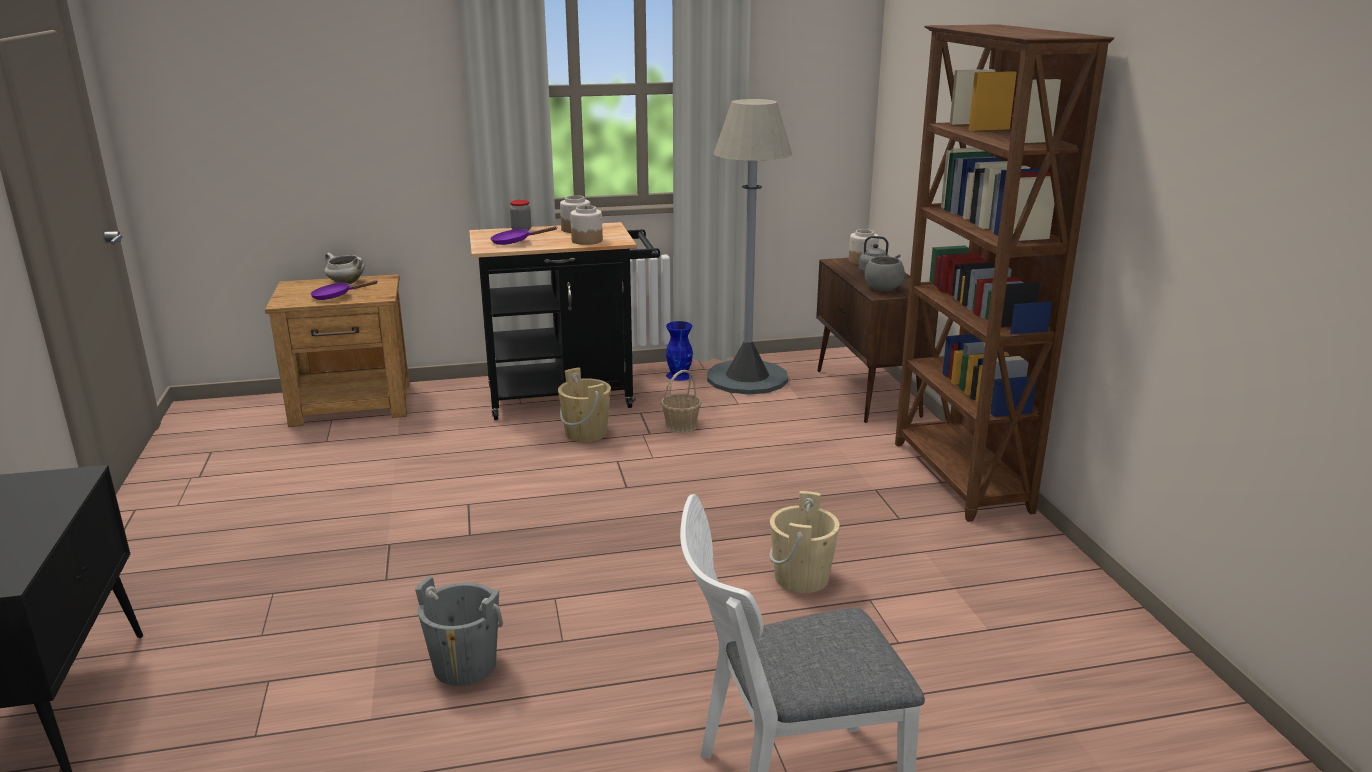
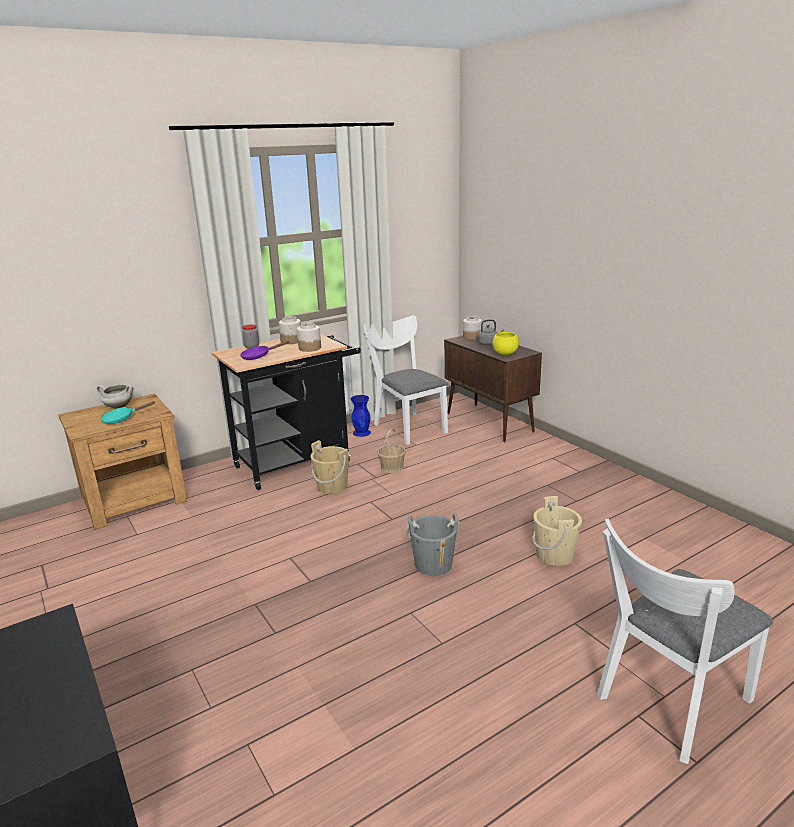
camera: 20 degrees left, 0 degrees up
(336, 296) = (122, 419): purple frying pan -> turquoise frying pan
(465, 666) = (390, 683): grey bucket -> grey bucket (433, 565)
(747, 378) = (407, 426): grey floor lamp -> white chair
(882, 289) = (504, 353): grey bowl -> yellow bowl
(959, 477) = (587, 466): brown bookcase -> none

